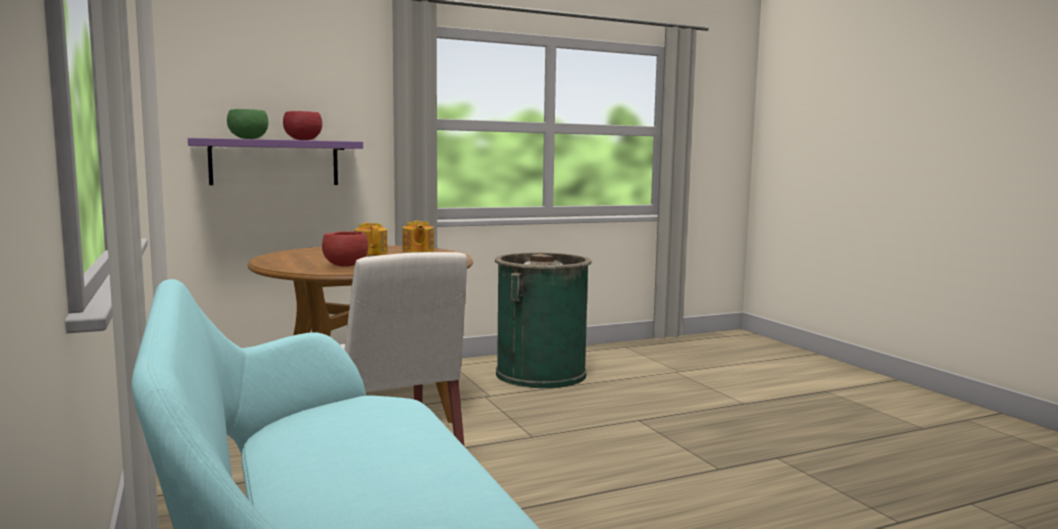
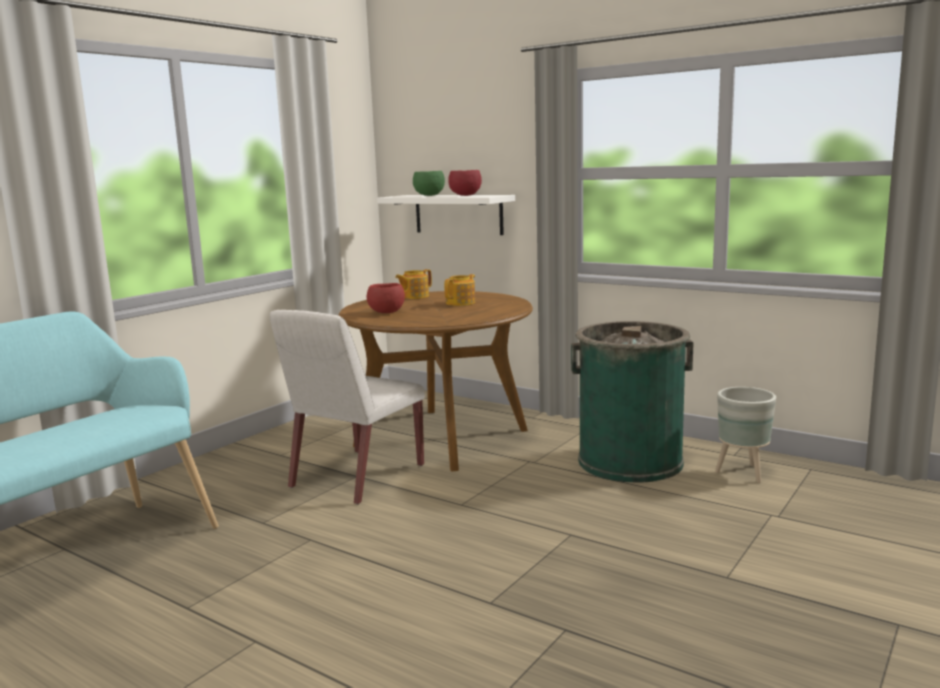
camera: 60 degrees right, 5 degrees up
(274, 162) = (458, 214): purple shelf -> white shelf
(417, 250) = (501, 306): teapot -> teapot (414, 296)
(608, 359) = (743, 473): none -> grey planter

